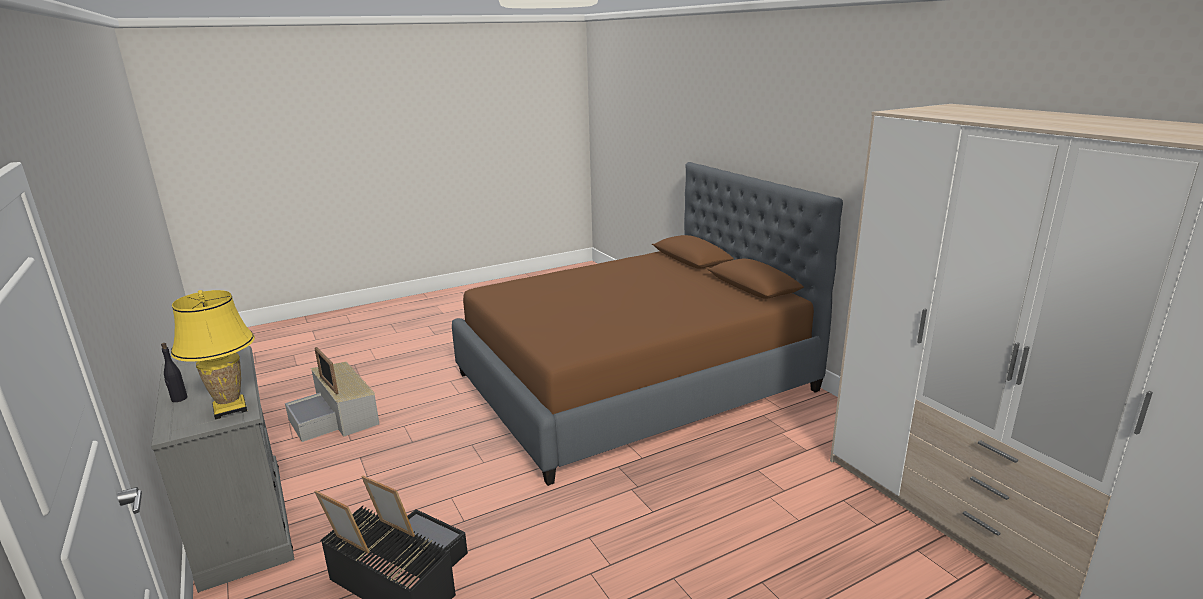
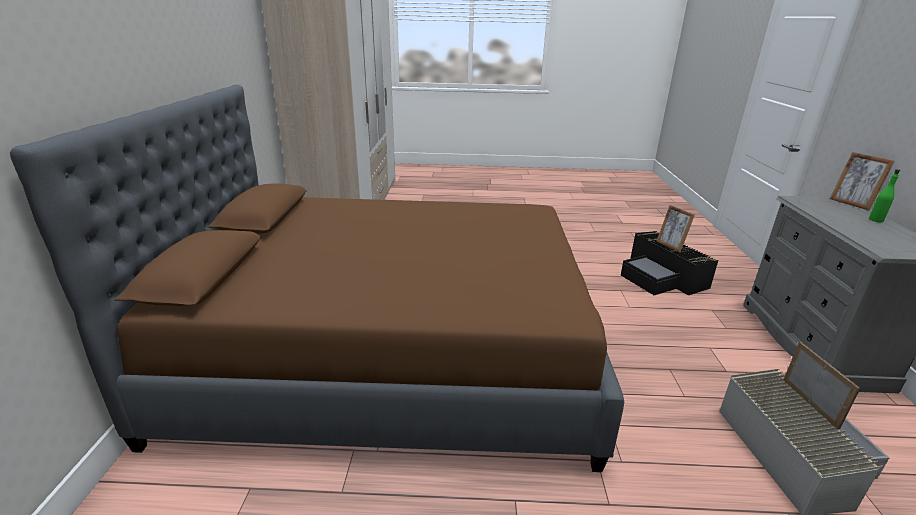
camera: 150 degrees left, 5 degrees up
(179, 399) = (876, 220): black bottle -> green bottle
(230, 409) = (812, 204): yellow table lamp -> none
(347, 548) = (697, 250): picture frame -> picture frame (851, 204)

